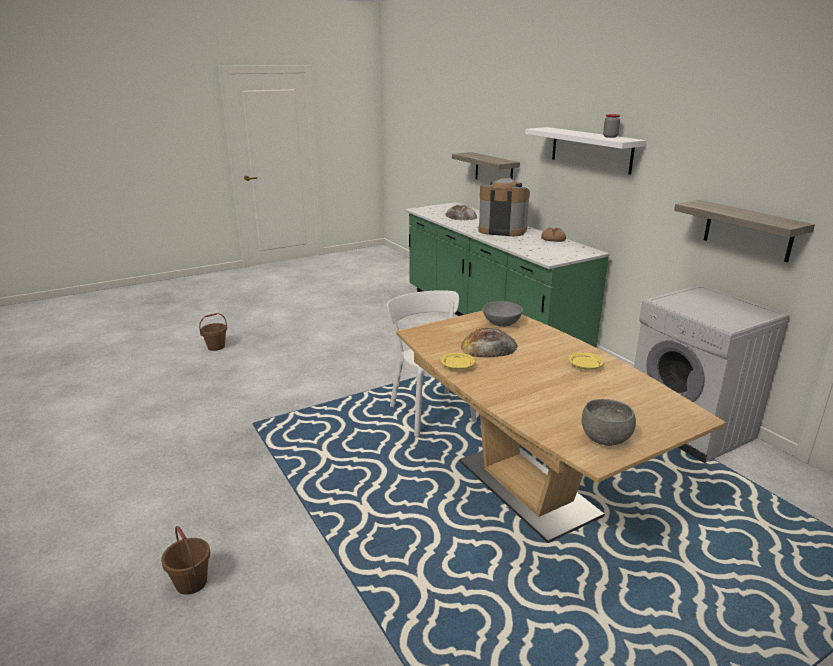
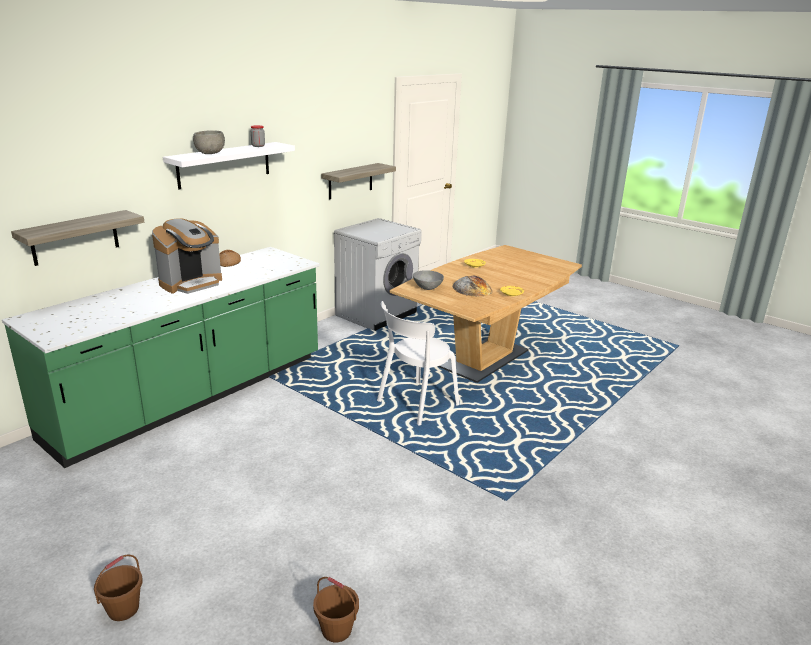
camera: 110 degrees left, 0 degrees up
(191, 582) = (684, 457): brown bucket -> brown bucket (123, 609)
(461, 216) = (111, 308): bread -> none
(502, 230) = (191, 283): coffee machine -> coffee machine turned 135 degrees counterclockwise
(606, 440) = (550, 262): grey bowl -> grey bowl (210, 153)

